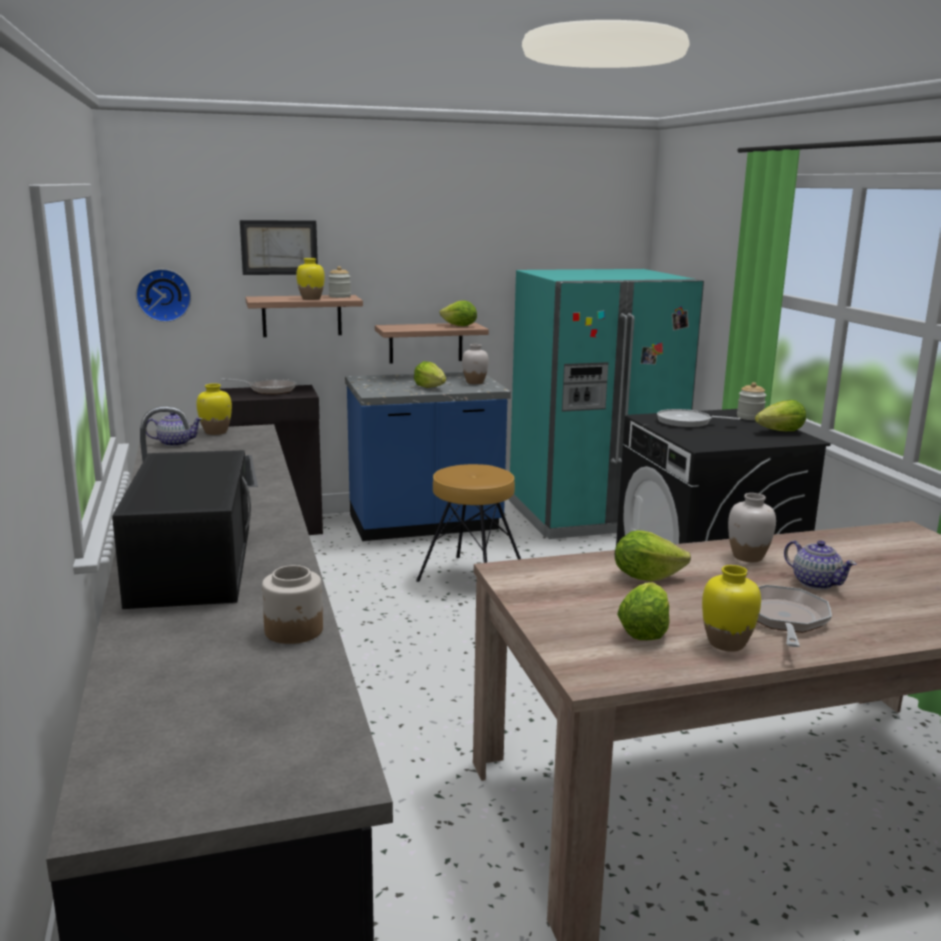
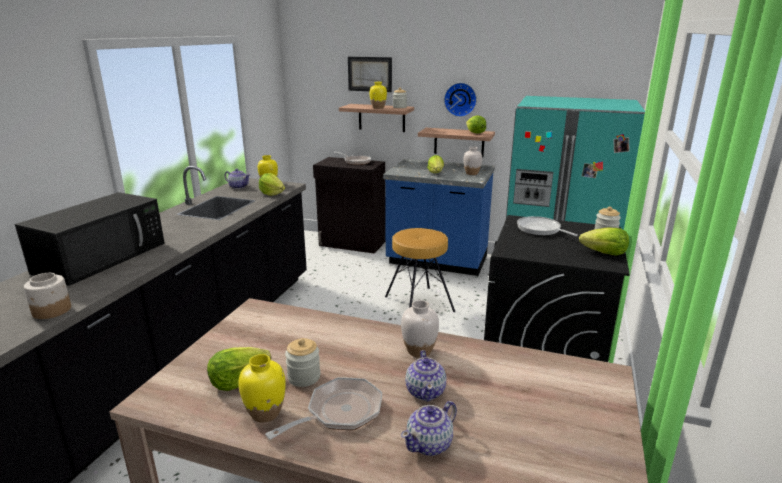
camera: 35 degrees right, 5 degrees up
(163, 295) = (308, 100): wall clock -> wall clock (460, 99)
(646, 577) = (321, 341): lettuce -> lettuce (272, 194)
(696, 607) = (304, 377): none -> jar
(891, 614) = (430, 444): none -> teapot

